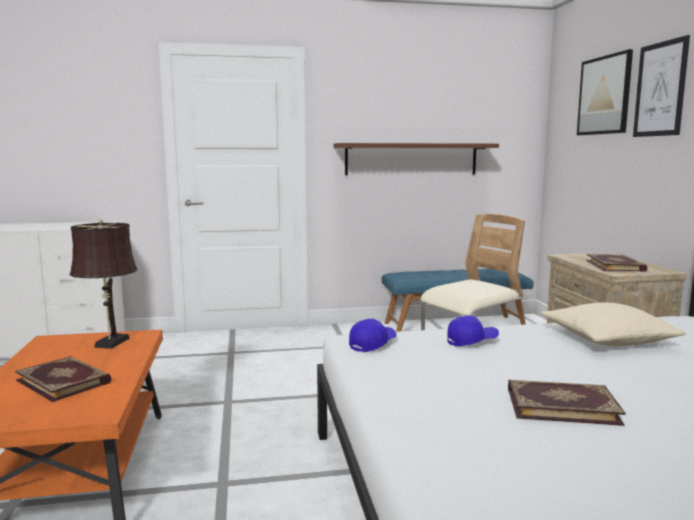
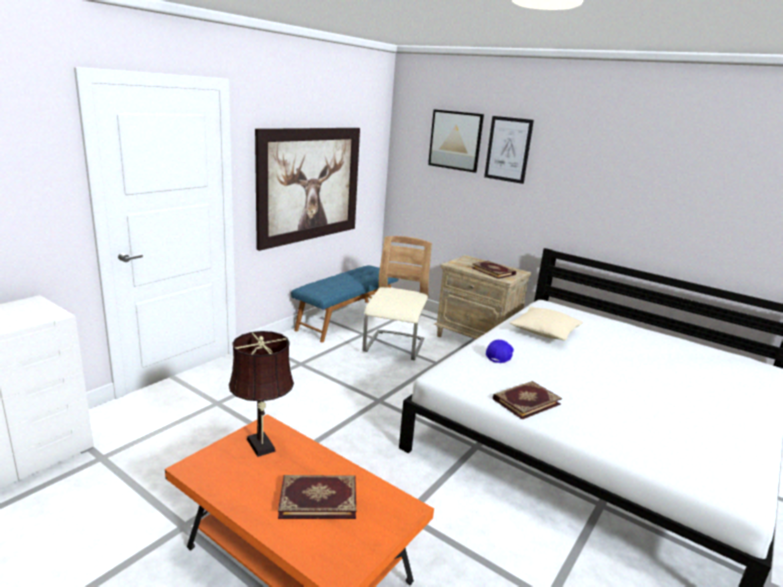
camera: 45 degrees left, 10 degrees up
(372, 344) = (460, 377): blue cap -> none
(411, 159) = (310, 184): brown shelf -> picture
(561, 405) = (602, 389): book -> book (525, 401)

